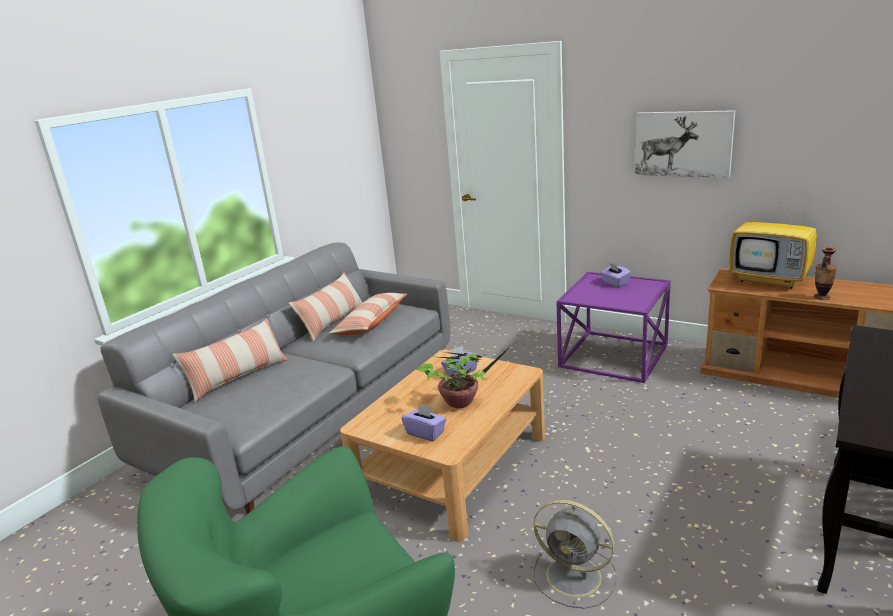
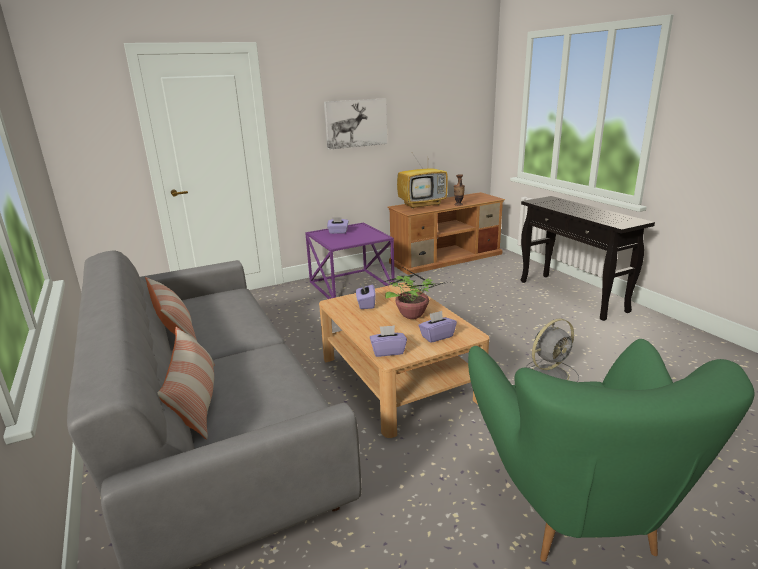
camera: 60 degrees left, 0 degrees up
(371, 322) = (219, 312): pillow -> none
(372, 419) = (388, 351): none -> purple tissue box

